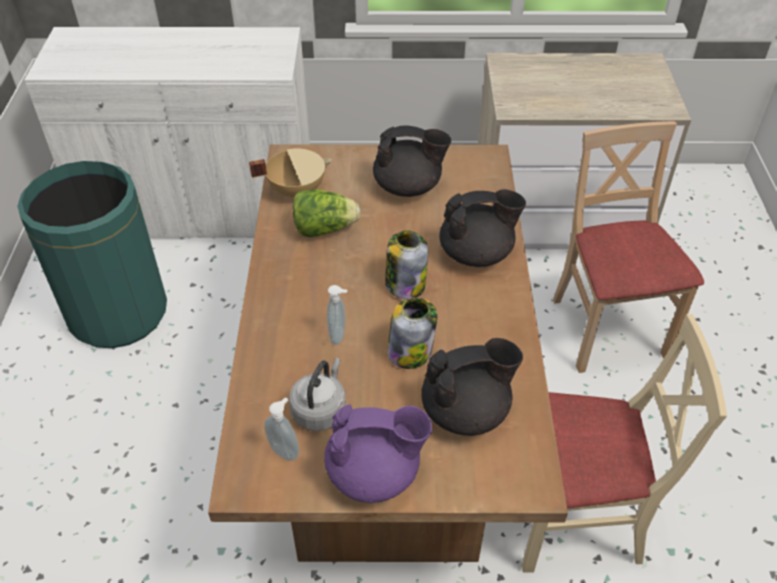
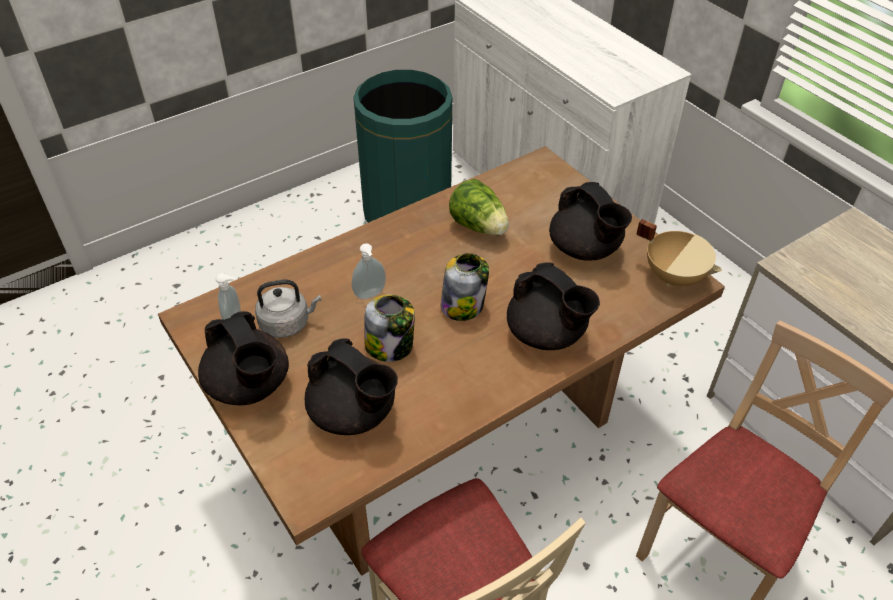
camera: 55 degrees right, 0 degrees up
(296, 190) = (507, 188): beige cooking pot -> beige cooking pot (674, 276)
(375, 473) = (249, 386): purple teapot -> black teapot

